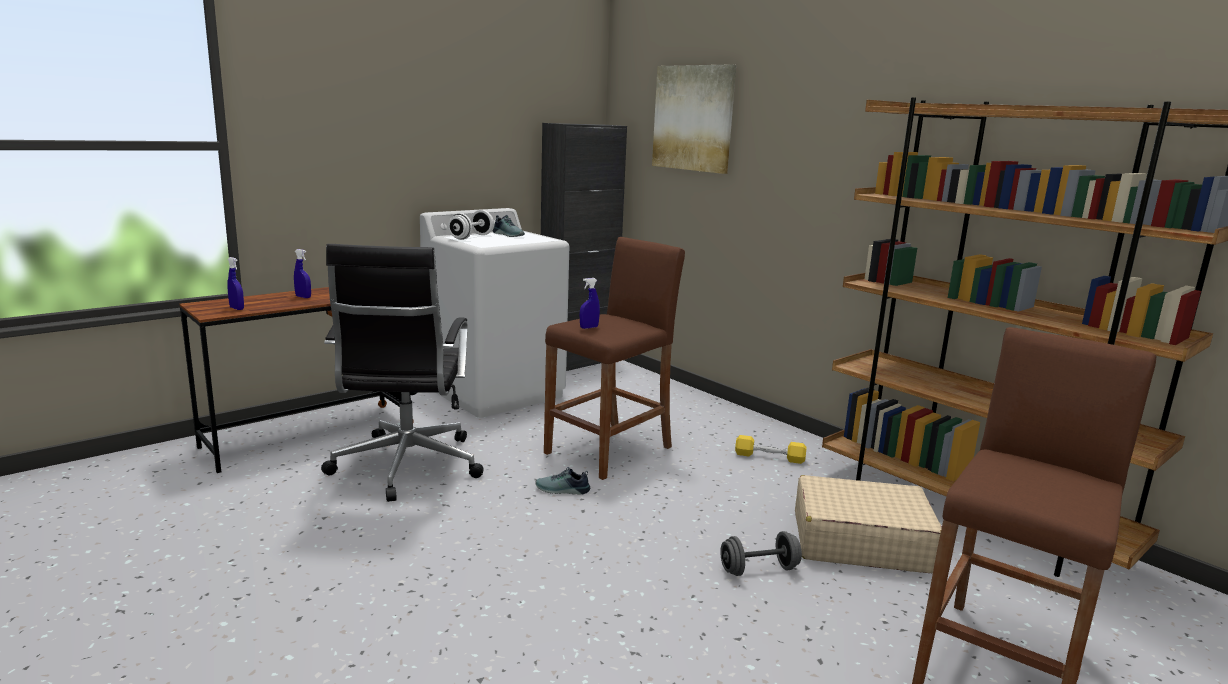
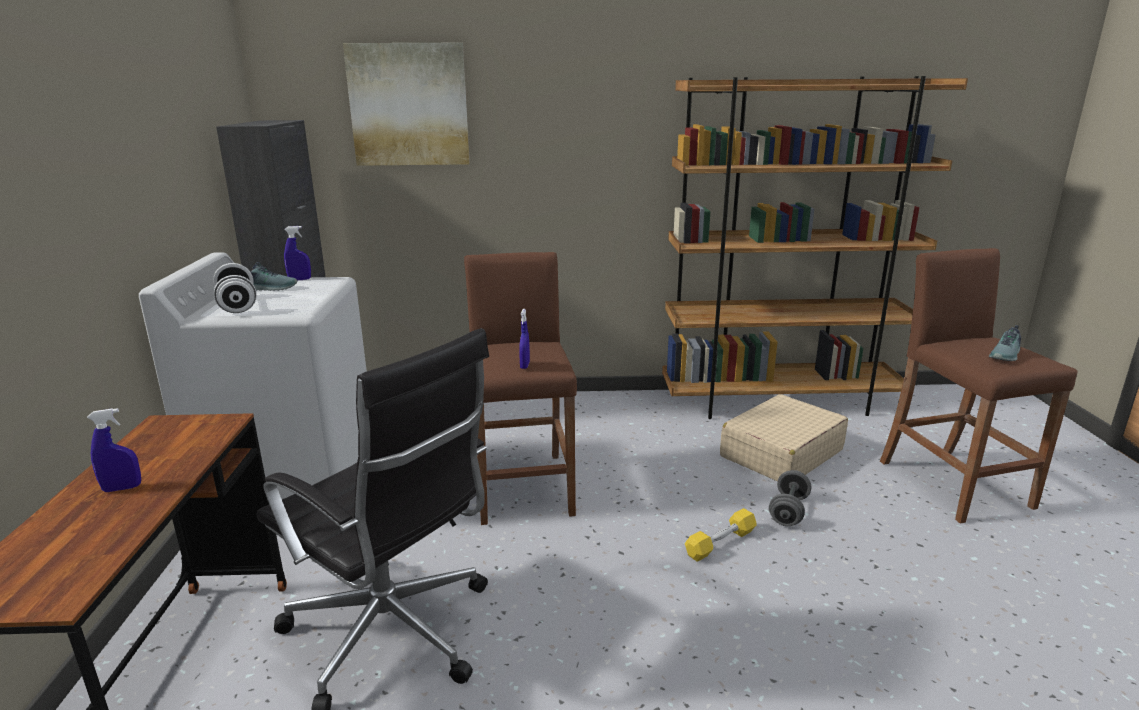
camera: 50 degrees left, 5 degrees up
(237, 308) = (73, 564): blue spray bottle -> blue spray bottle (300, 279)
(562, 490) = (570, 547): shoe -> shoe (1006, 355)
(769, 457) = (625, 424): yellow dumbbell -> yellow dumbbell (720, 543)

